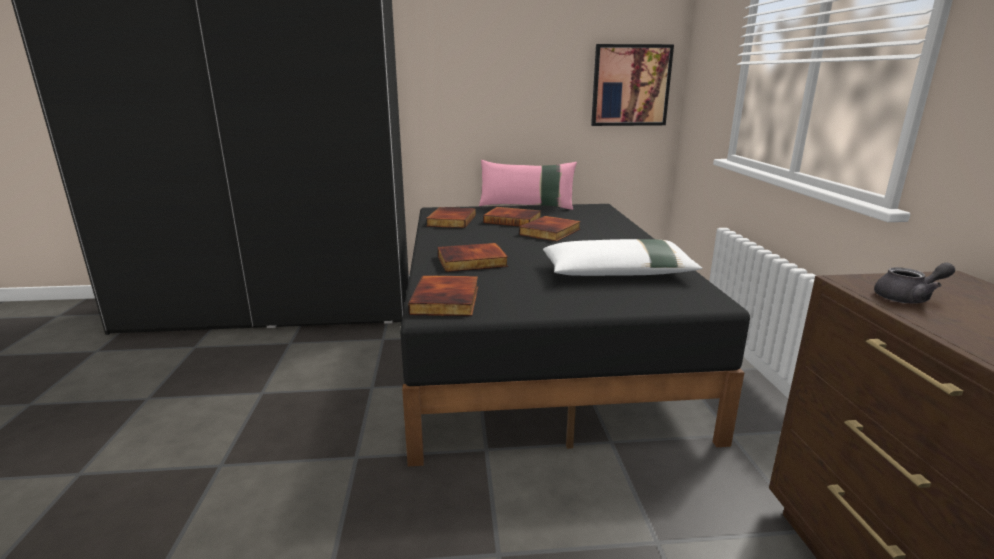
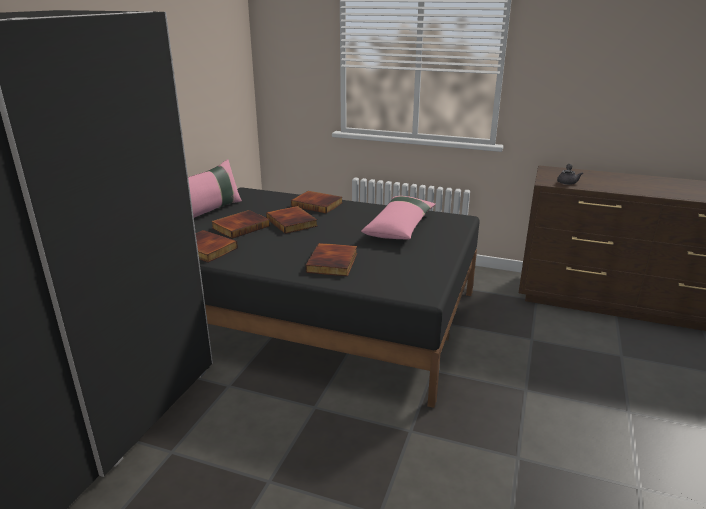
camera: 65 degrees left, 5 degrees up
(447, 300) = (407, 285): book -> book (317, 204)
(618, 273) = (400, 226): white pillow -> pink pillow
(630, 85) = (231, 83): picture -> none

